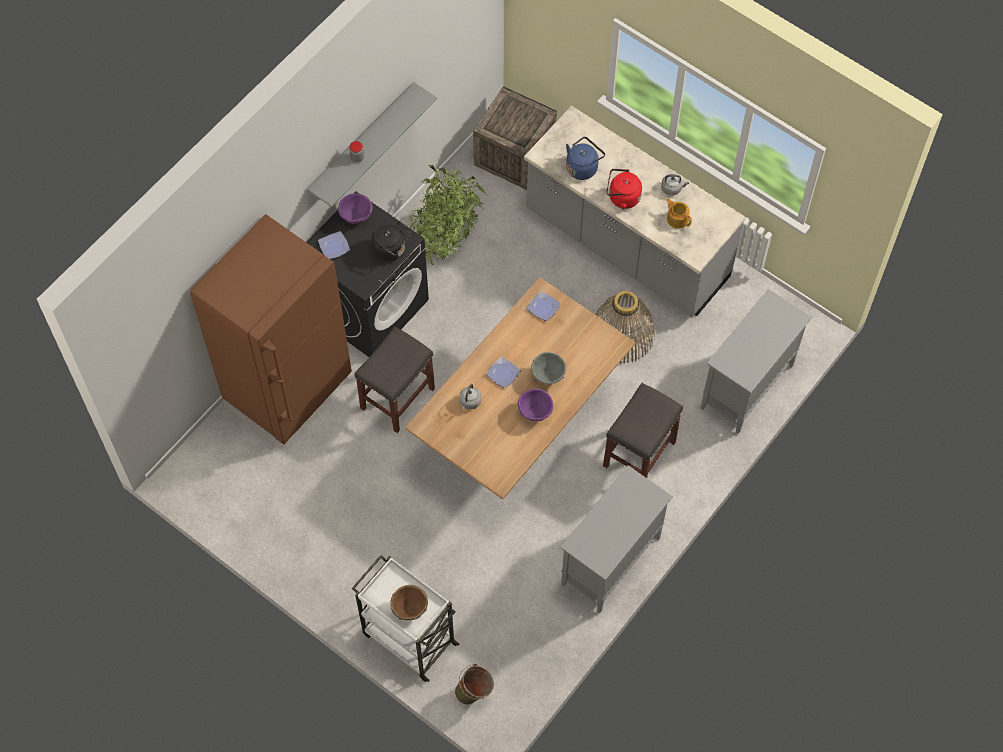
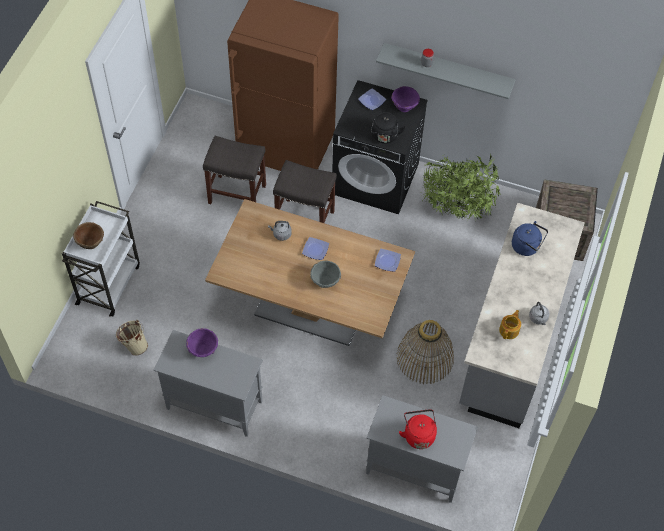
camera: 70 degrees right, 5 degrees down
(475, 693) = (76, 340): green bucket -> none
(505, 629) = (134, 345): none -> beige bucket
(535, 412) = (289, 281): purple bowl -> purple bowl (203, 350)
(622, 197) = (510, 283): red kettle -> red kettle (418, 434)
(639, 455) = (317, 401): grey stool -> grey stool (236, 194)

